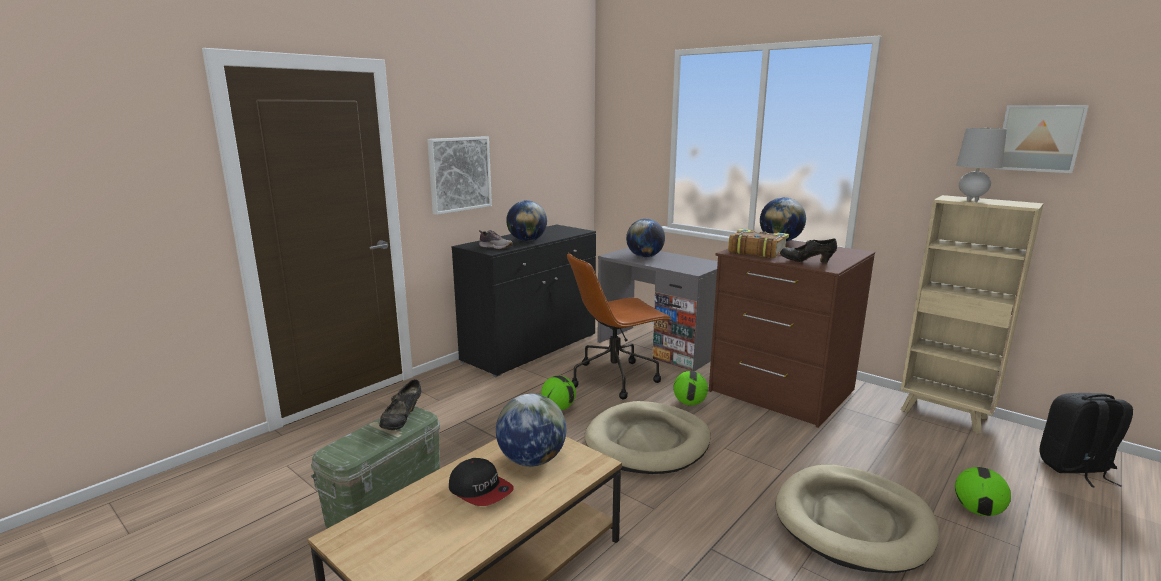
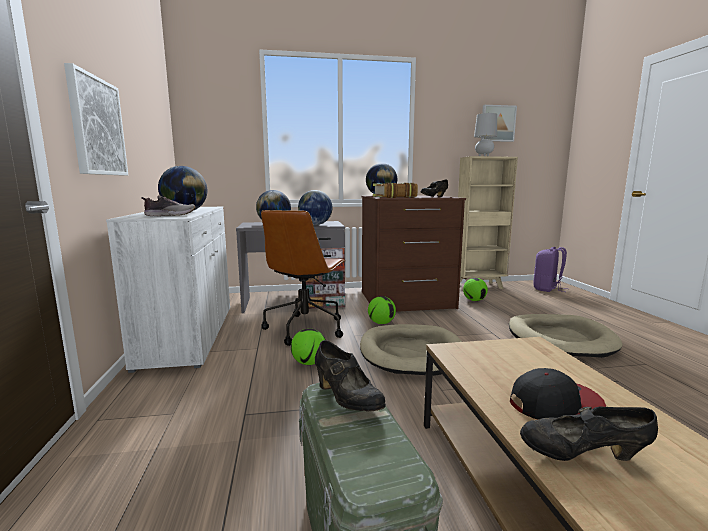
camera: 50 degrees left, 5 degrees down
(417, 509) = (582, 456): none -> black shoe
(531, 348) = (189, 335): black cabinet -> white cabinet
(531, 460) = (509, 364): globe -> globe (315, 224)
(977, 510) = (567, 314): football -> football (474, 300)
(1075, 469) = (547, 289): black backpack -> purple backpack

